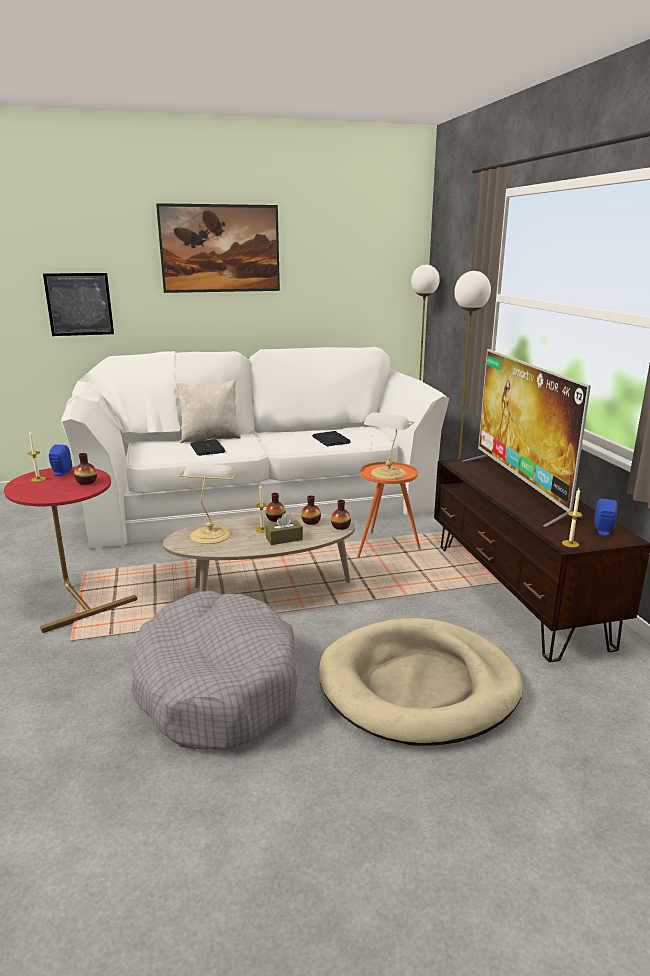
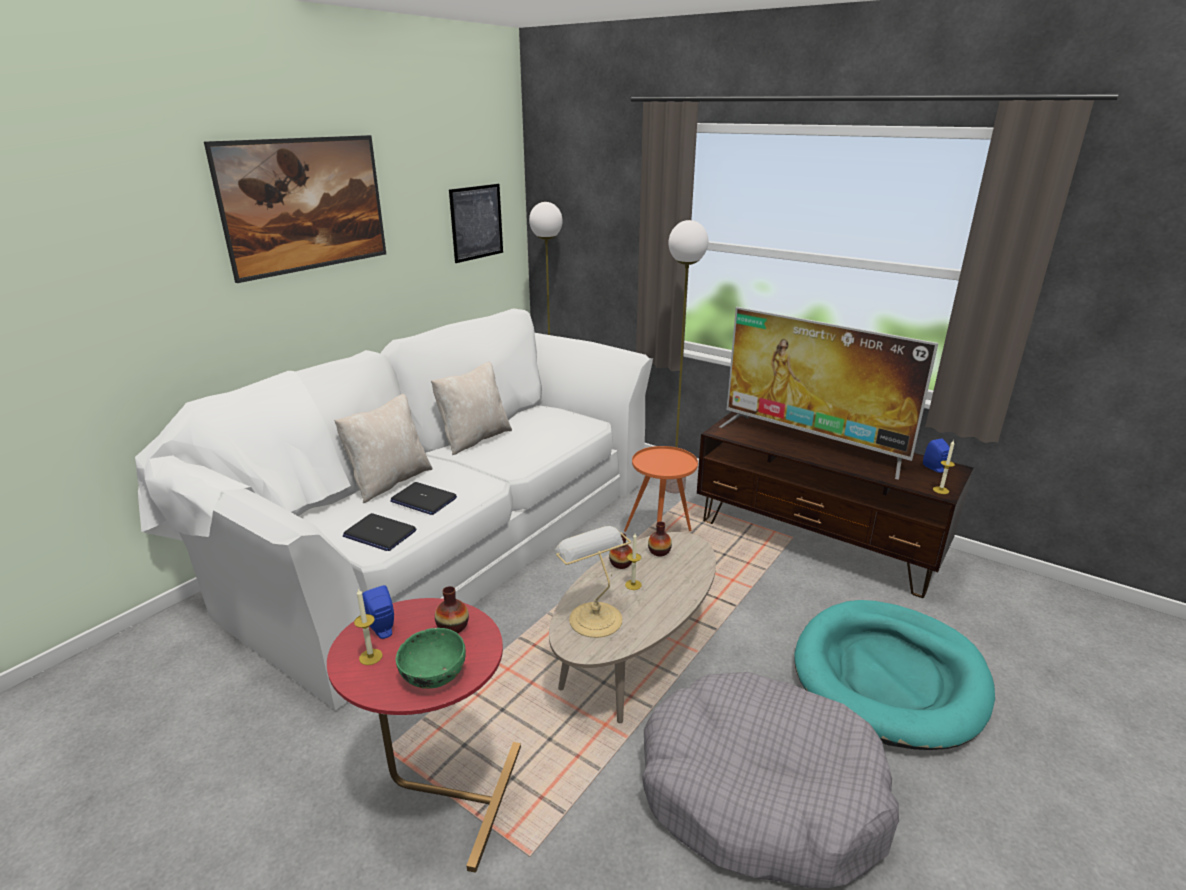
camera: 40 degrees left, 5 degrees up
(45, 492) = (433, 674): none -> green bowl
(79, 304) = (98, 327): picture -> picture (476, 222)
(284, 539) = (672, 585): brown tissue box -> none
(293, 432) = (474, 439): none -> beige pillow
(330, 440) = (539, 438): laptop -> laptop (379, 533)
(340, 526) = (694, 544): vase -> none
(387, 474) = (665, 464): table lamp -> none
(419, 686) = (889, 676): beige dog bed -> turquoise dog bed

